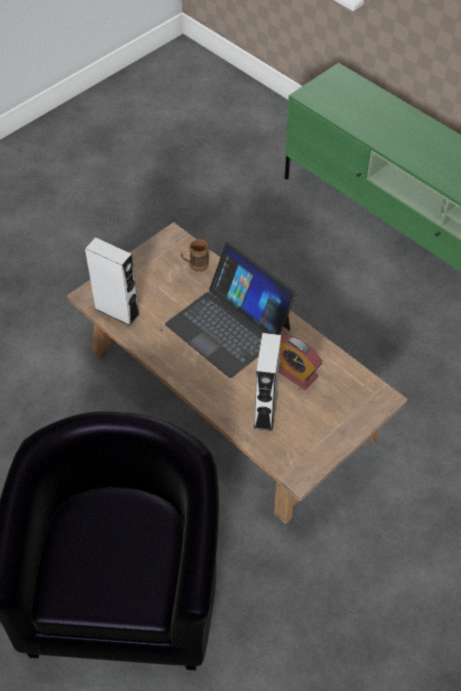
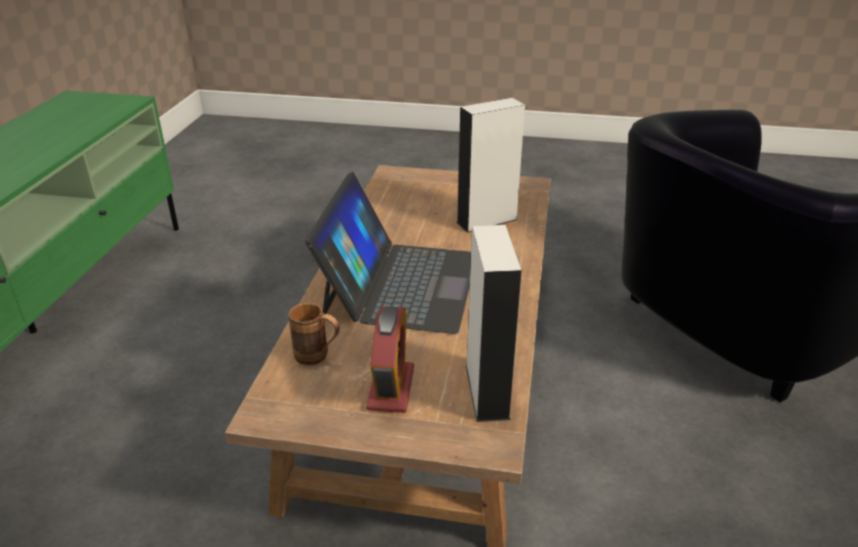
camera: 125 degrees left, 20 degrees down
(296, 373) = (418, 220): alarm clock -> alarm clock (391, 388)

